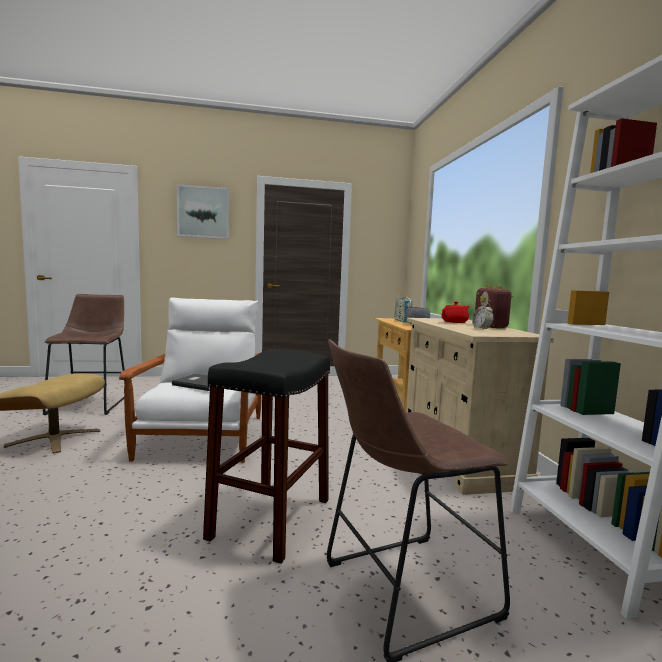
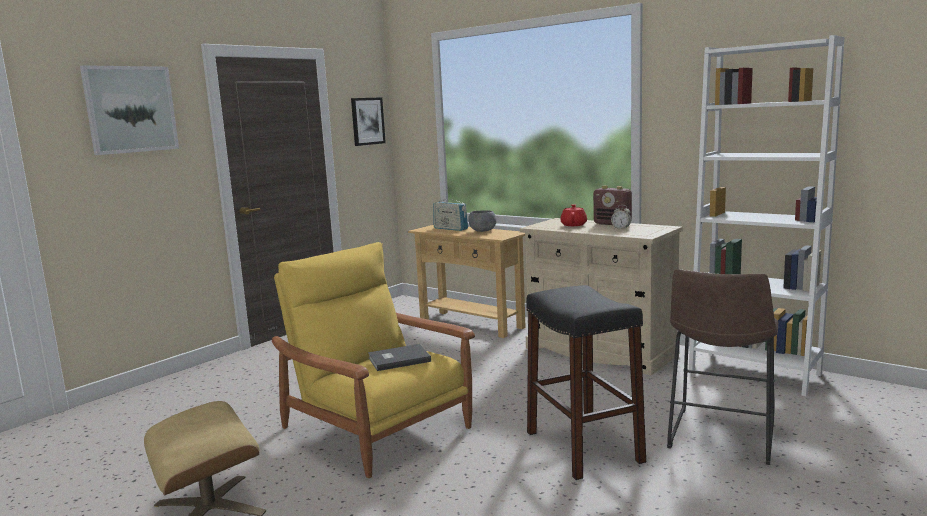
camera: 40 degrees left, 5 degrees up
(91, 404) = (120, 465): brown stool -> none
(203, 437) = (377, 428): white armchair -> yellow armchair
(384, 238) = (367, 121): none -> picture

